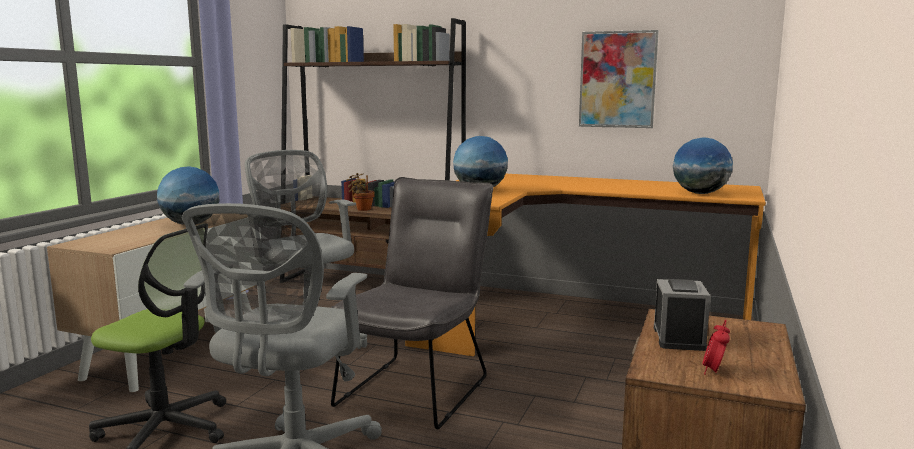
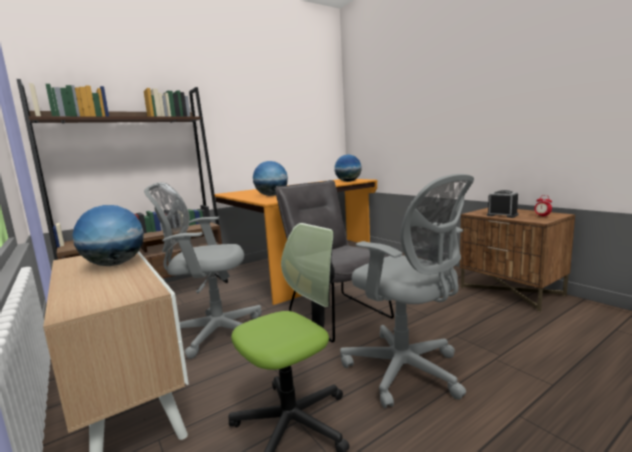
camera: 55 degrees left, 0 degrees up
(362, 209) = (148, 235): potted plant -> none
(617, 79) = (283, 130): picture -> none

